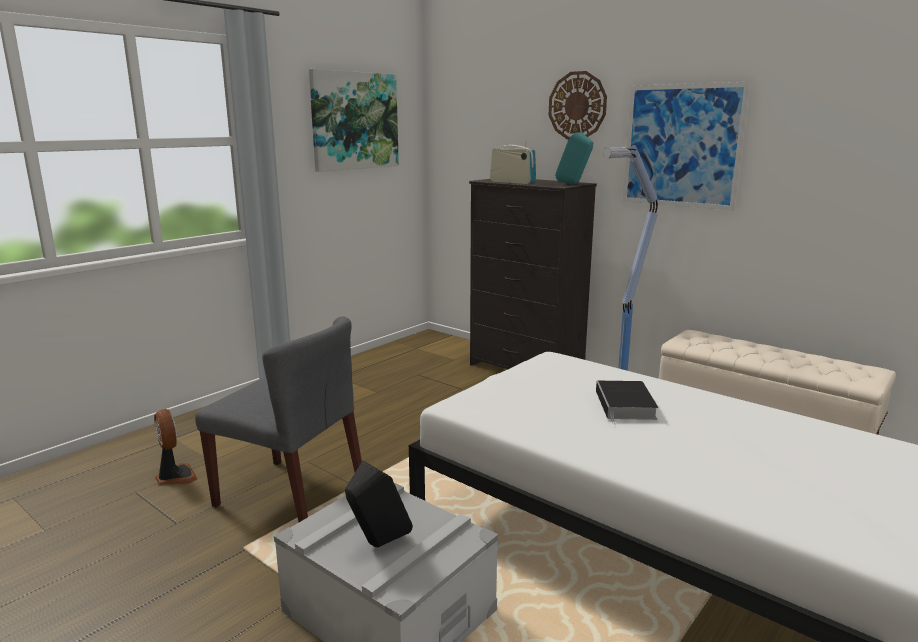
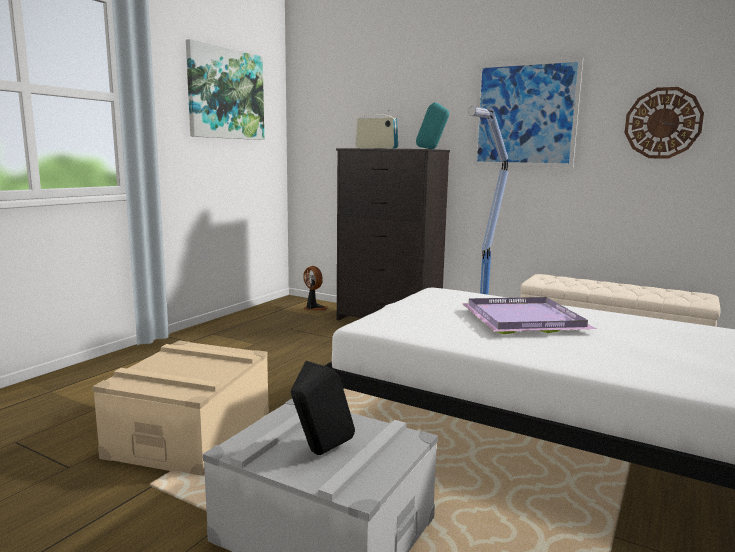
camera: 10 degrees left, 5 degrees down
(175, 477) = (58, 425): fan -> fan (314, 308)
(291, 495) = (191, 433): grey chair -> beige storage box
(577, 106) = (430, 84): wall clock -> wall clock (663, 123)
(626, 405) = (524, 319): book -> purple tray

